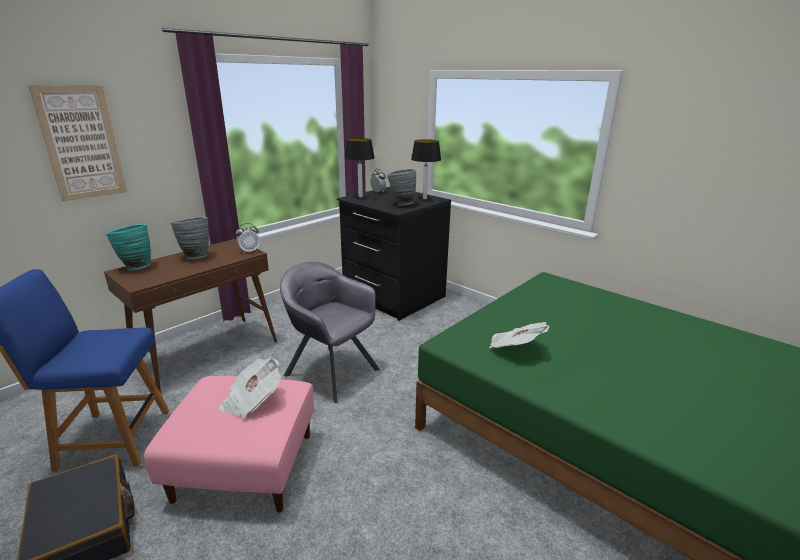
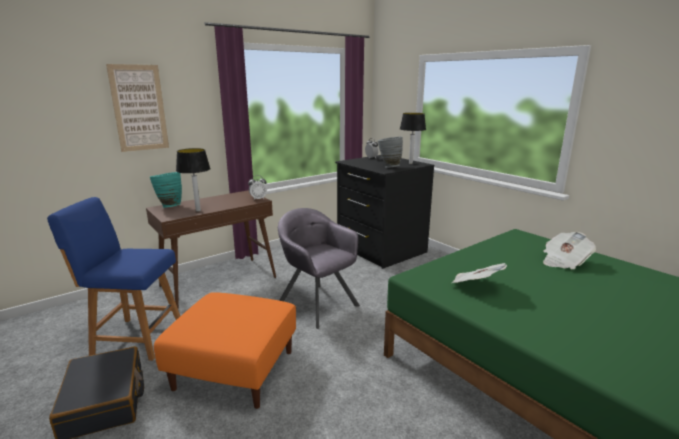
camera: 10 degrees right, 5 degrees down
(195, 256) = (215, 201): grey vase -> none
(244, 467) = (234, 370): pink ottoman -> orange ottoman
(252, 400) = (243, 312): newspaper -> newspaper (564, 262)
(360, 196) = (355, 160): table lamp -> table lamp (198, 210)

